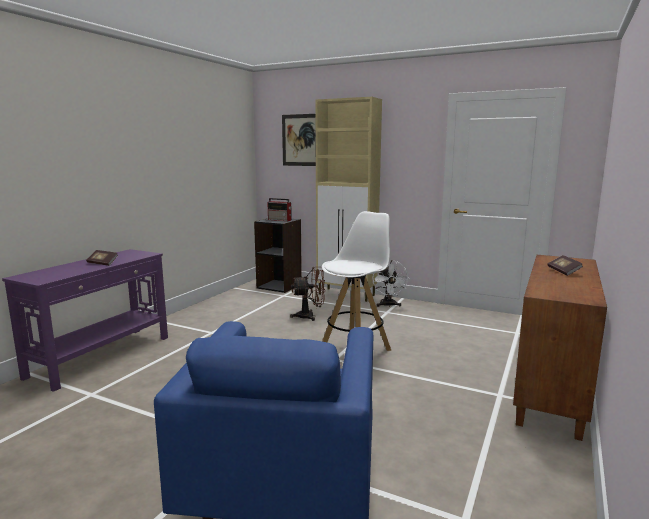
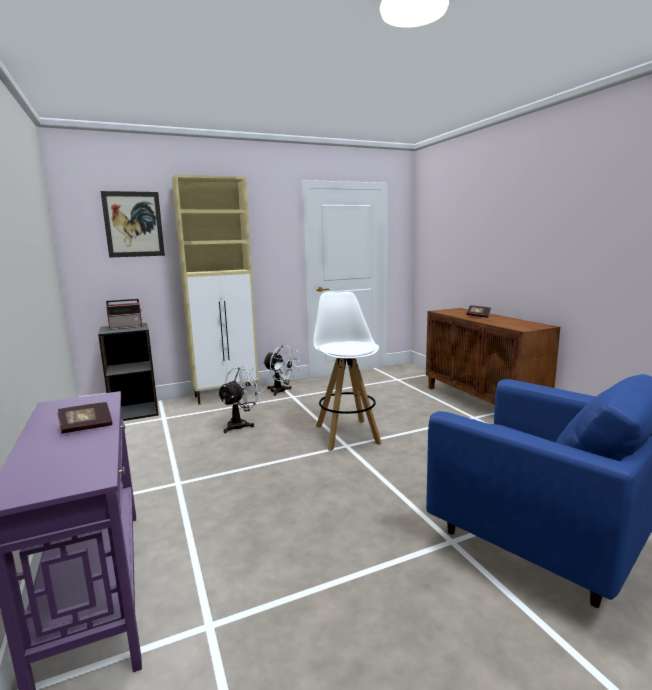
camera: 50 degrees left, 0 degrees up
(310, 316) = (240, 424): brown fan -> white fan

